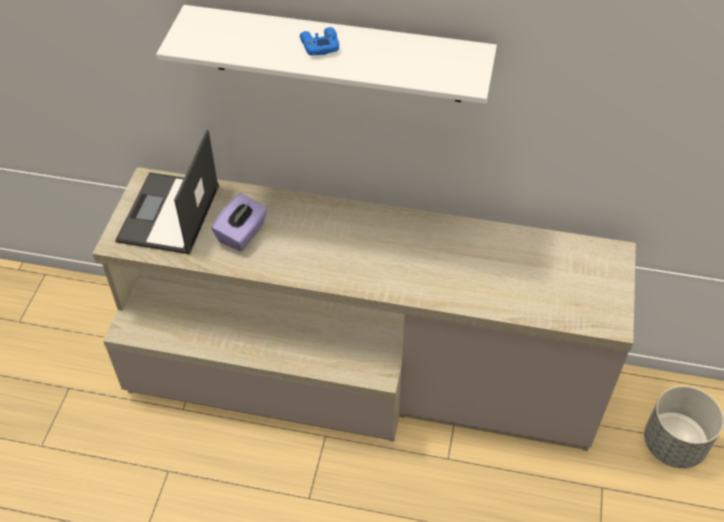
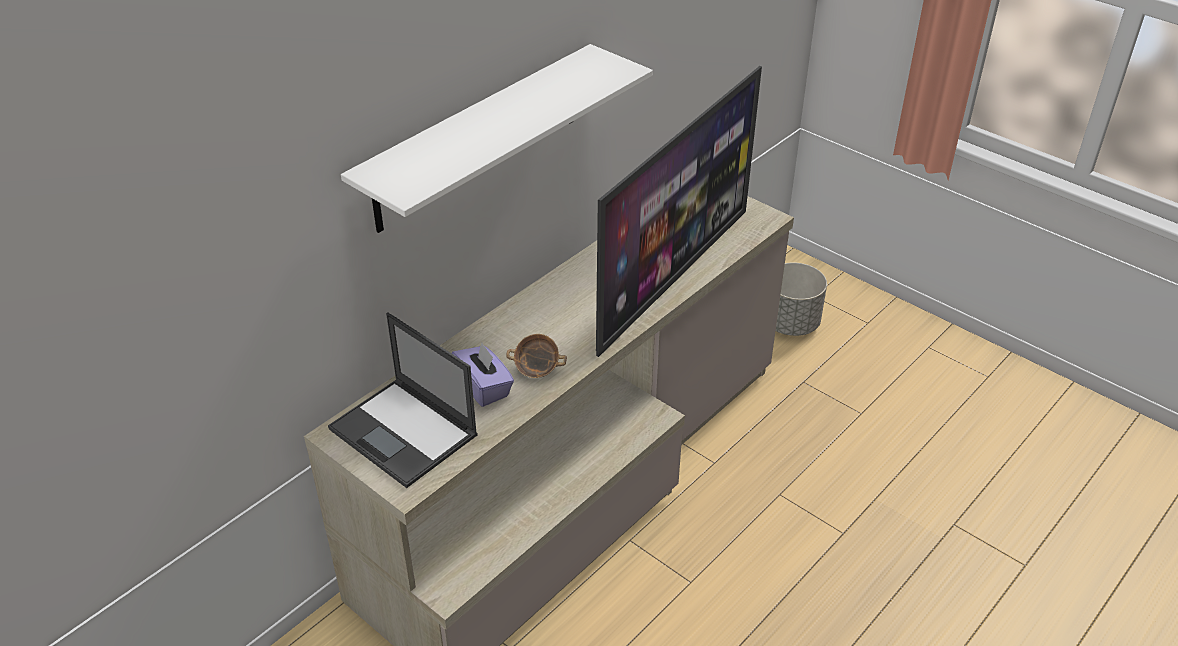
camera: 60 degrees left, 10 degrees down
(282, 254) = (537, 370): none -> bowl
(319, 45) = (498, 120): blue game controller -> none
(463, 289) = (672, 277): none -> television

